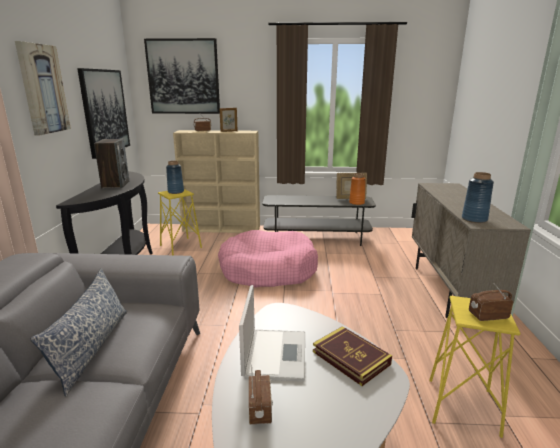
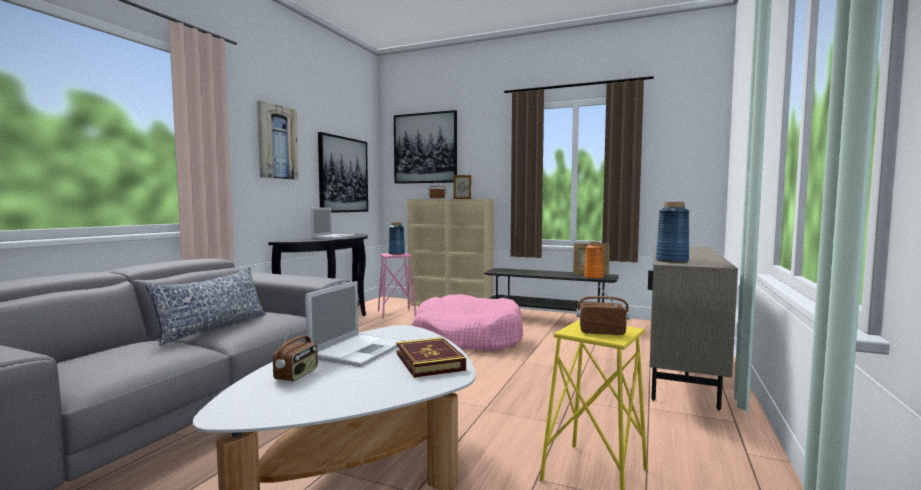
camera: 20 degrees right, 15 degrees down
(115, 184) = (334, 237): speaker -> laptop
(180, 246) = (396, 313): yellow stool -> pink stool

